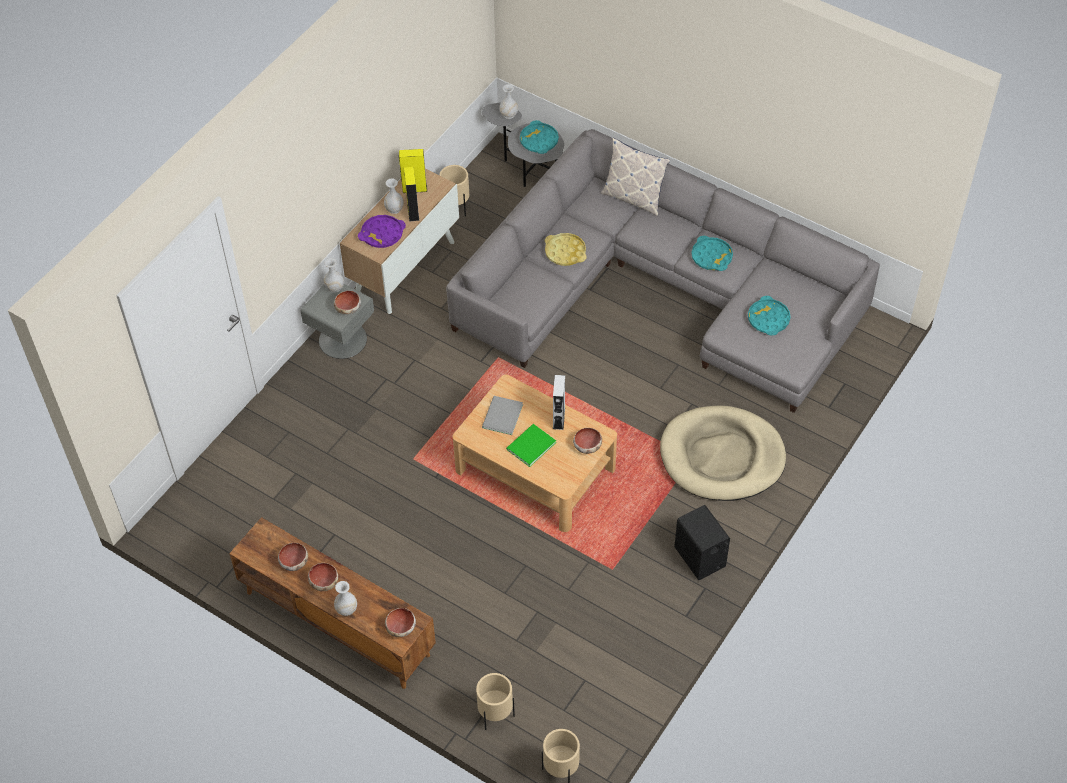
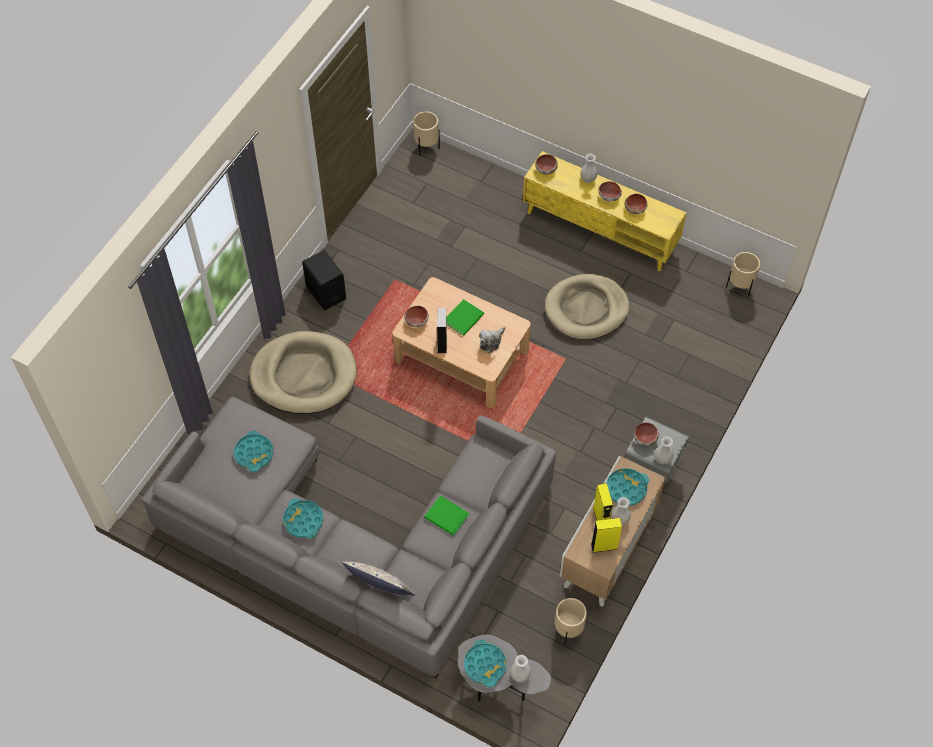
camera: 175 degrees right, 5 degrees up
(336, 623) = (601, 230): brown tv stand -> yellow tv stand
(376, 517) = (586, 309): none -> beige dog bed
(382, 234) = (626, 489): purple tray -> turquoise tray
(495, 715) = (475, 177): beige planter -> beige planter (740, 287)
(501, 417) = (491, 342): grey book -> plush toy
(565, 252) = (447, 517): yellow tray -> green book

